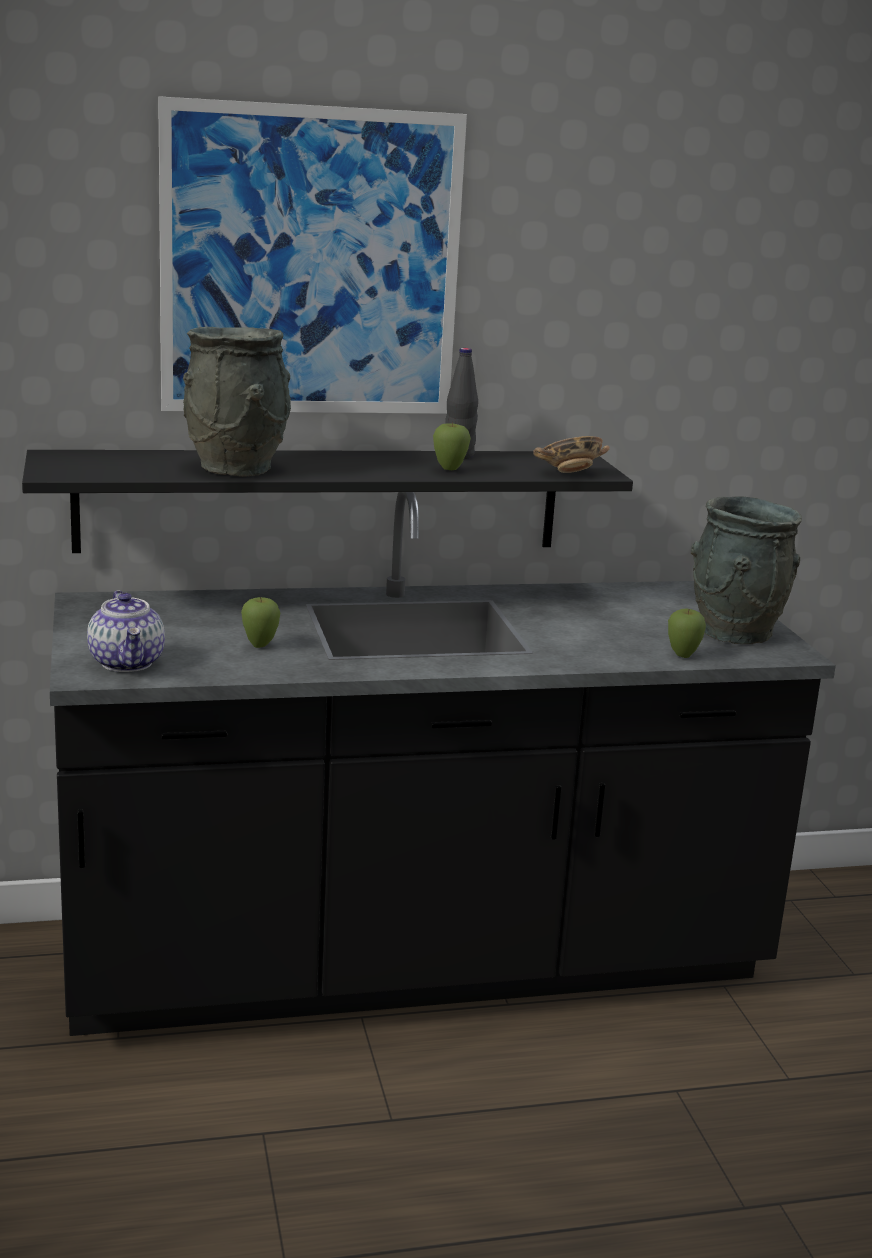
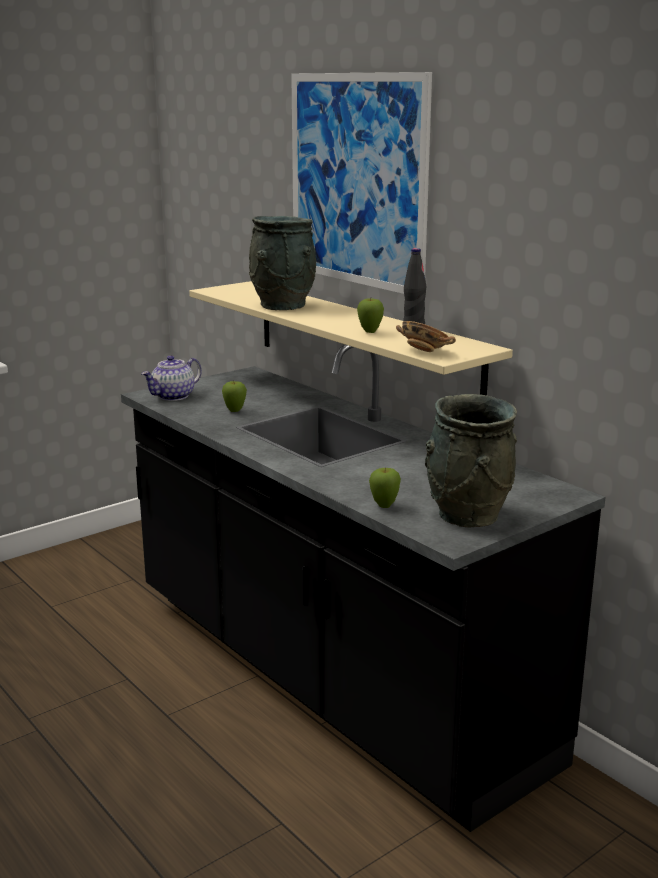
camera: 65 degrees right, 0 degrees up
(321, 500) = (362, 344): black shelf -> beige shelf

